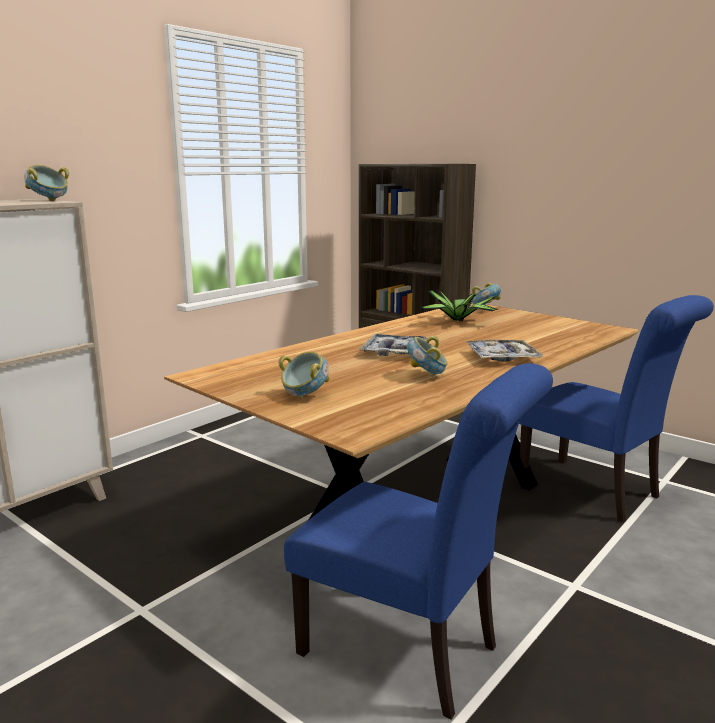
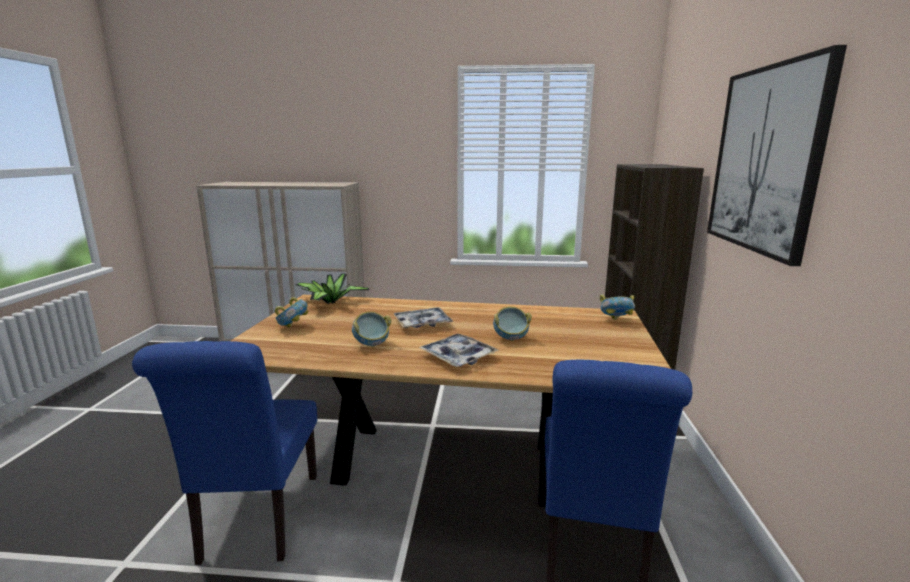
camera: 55 degrees right, 0 degrees up
(48, 201) = (339, 184): bowl -> bowl (510, 339)
(459, 321) = (552, 321): potted plant -> potted plant (330, 303)
(572, 152) = (765, 160): none -> picture

